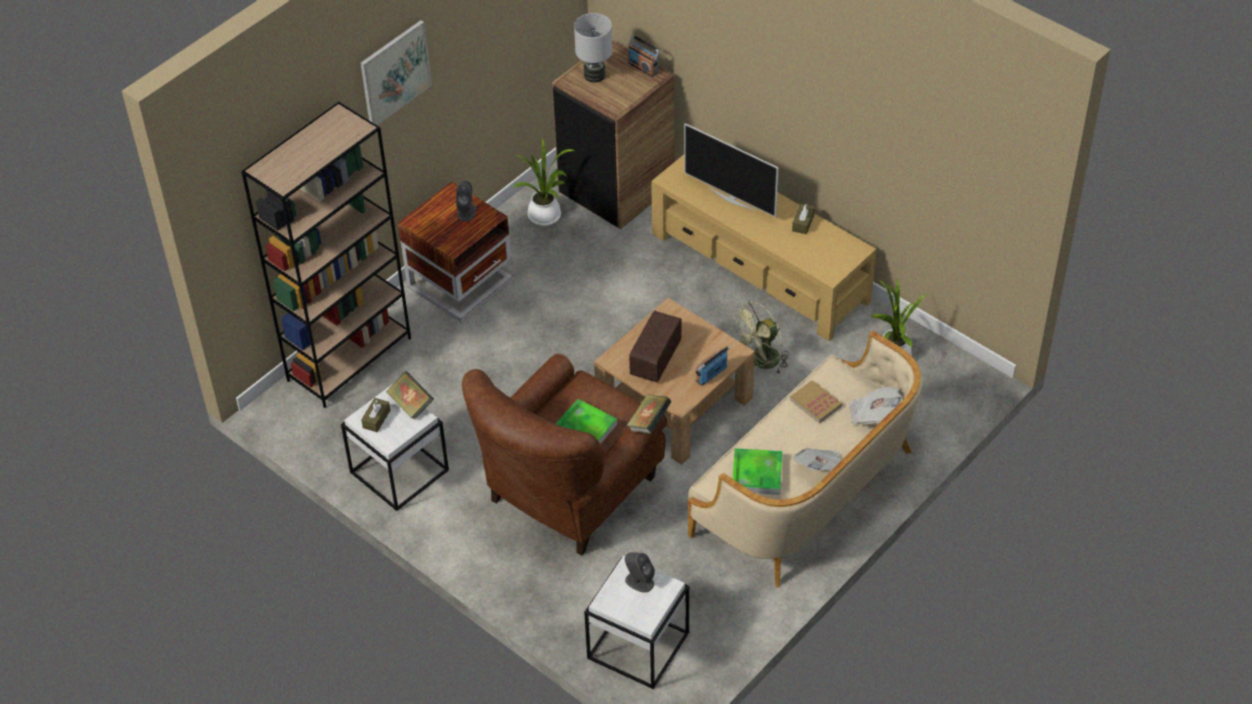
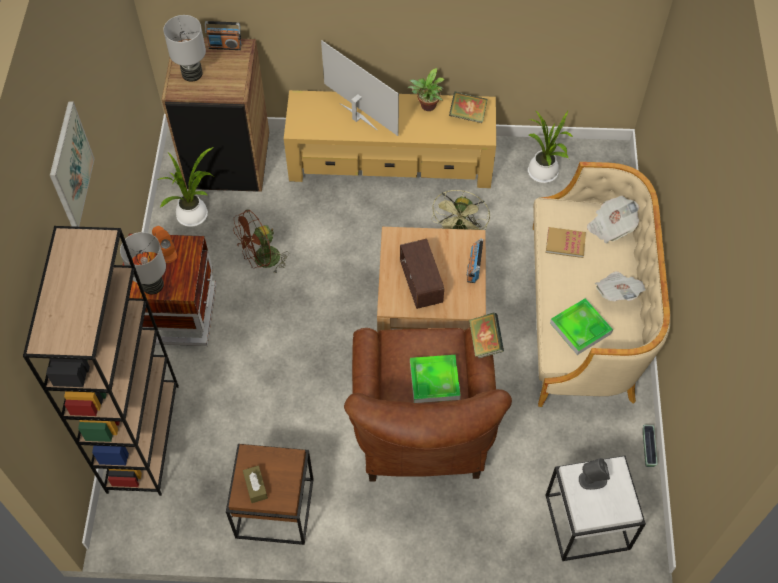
camera: 40 degrees left, 10 degrees up
(398, 472) = (274, 509): white side table -> brown side table
(411, 404) = (272, 453): book -> book (467, 115)
(433, 229) = (152, 285): none -> grey table lamp
(466, 211) = (166, 252): grey speaker -> orange speaker
(567, 284) = (262, 261): none -> brown fan
(732, 198) = (357, 117): television -> television turned 135 degrees counterclockwise
(751, 628) = (648, 448): none -> planter
(803, 223) = (427, 107): brown tissue box -> potted plant

